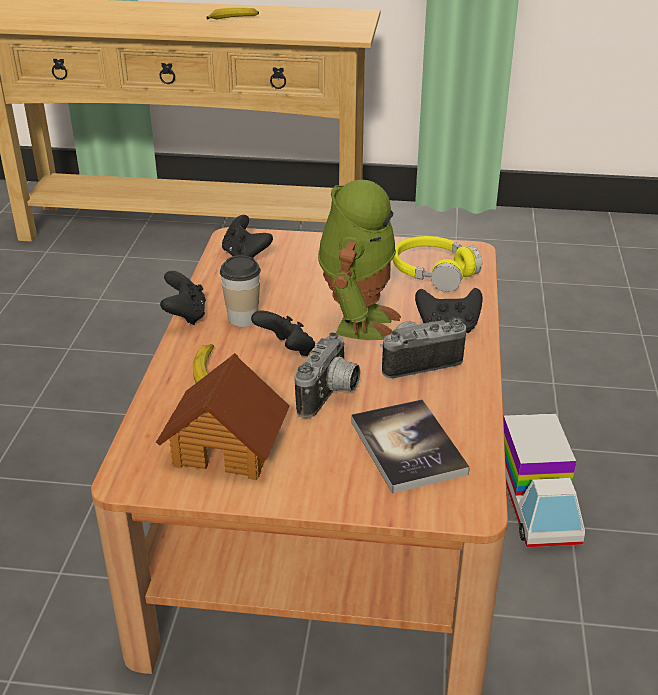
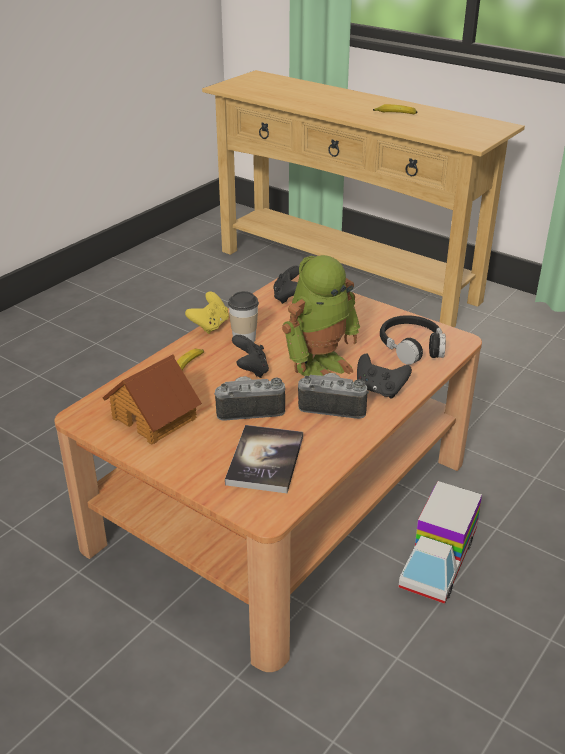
camera: 30 degrees right, 0 degrees up
(185, 315) = (210, 326): black game controller -> yellow game controller
(331, 396) = (250, 409): camera -> camera turned 150 degrees counterclockwise
(433, 272) = (412, 347): yellow headphones -> black headphones

